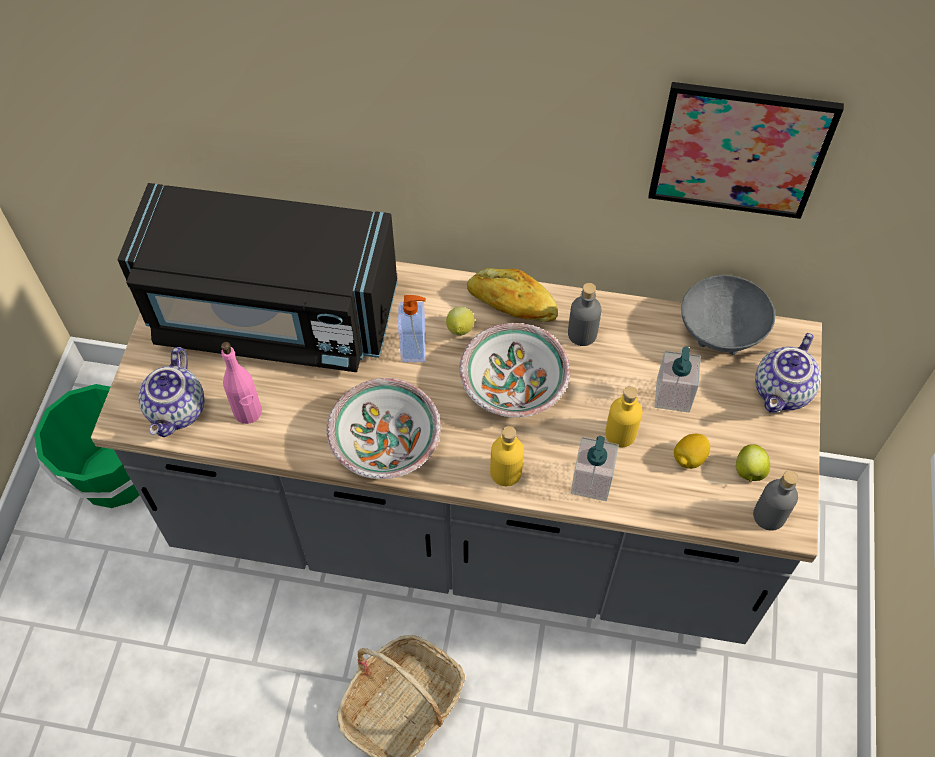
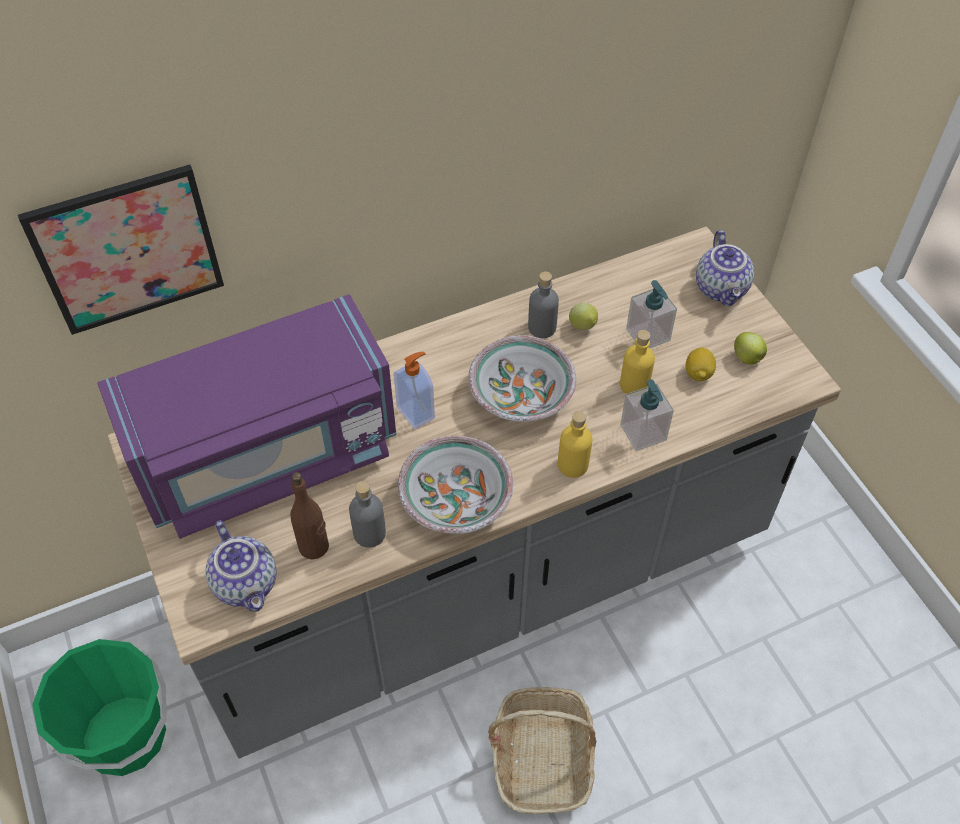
camera: 35 degrees left, 5 degrees down
(248, 412) = (314, 546): pink bottle -> brown bottle
(272, 315) = (267, 455): black microwave -> purple microwave
(460, 331) = (443, 378): lemon -> lemon (583, 327)
(511, 305) = (467, 336): bread -> none
(722, 332) = (643, 270): grey bowl -> none
(739, 150) = (622, 94): picture -> picture (127, 250)
(769, 515) = (787, 381): grey bottle -> grey bottle (369, 533)

